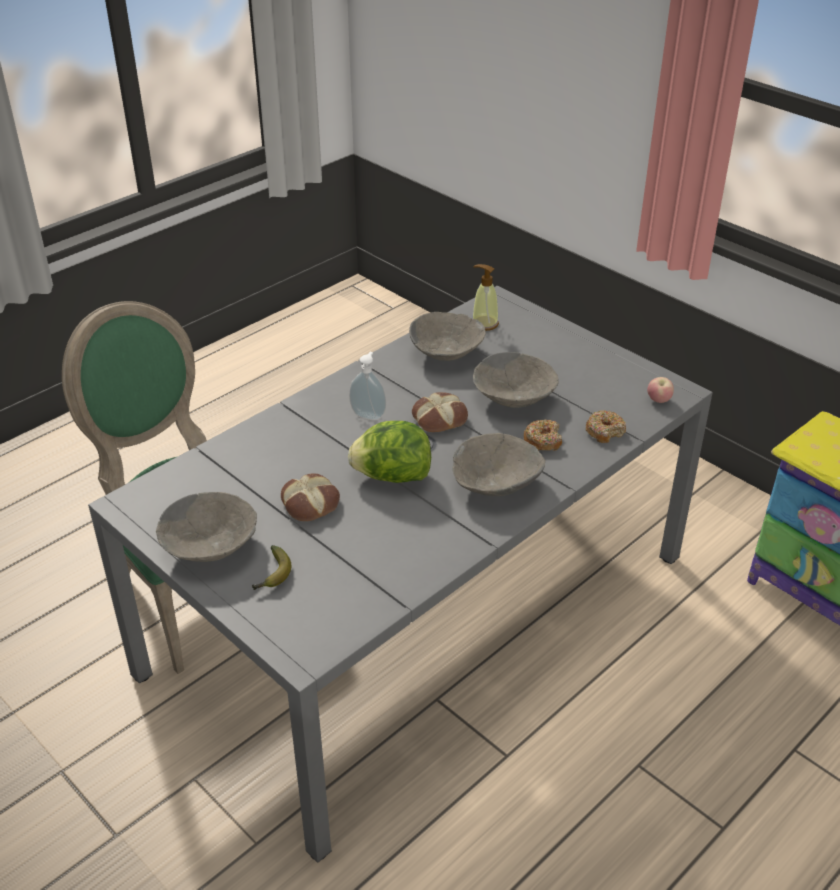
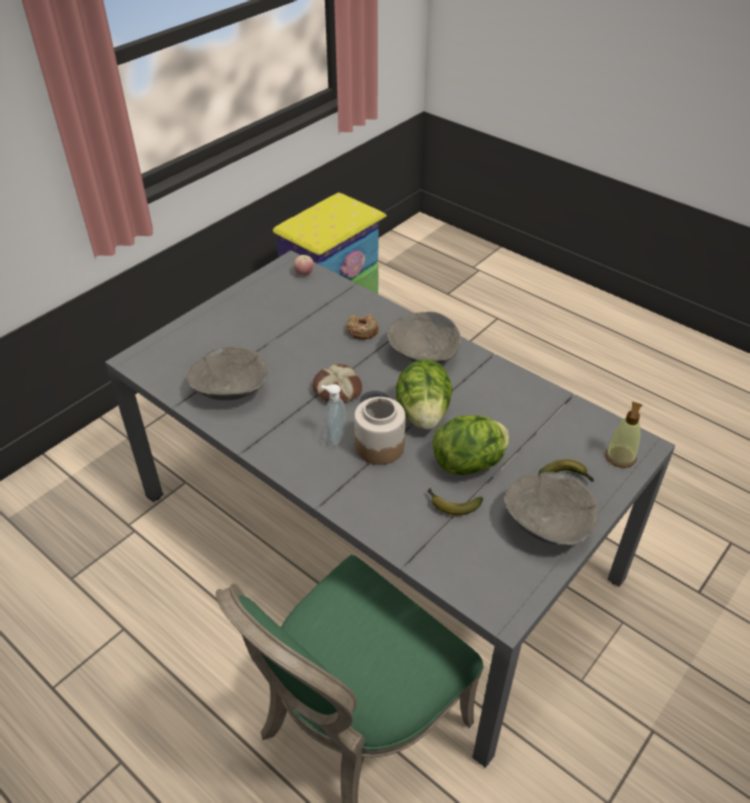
camera: 95 degrees left, 5 degrees up
(258, 484) = (451, 505): none -> banana
(311, 503) = (469, 463): bread -> lettuce
(350, 443) = (379, 446): none -> jar
(484, 323) = (179, 367): soap dispenser -> soap dispenser (620, 457)
(514, 399) = (305, 346): grey bowl -> none
(604, 431) = (347, 300): donut -> none

